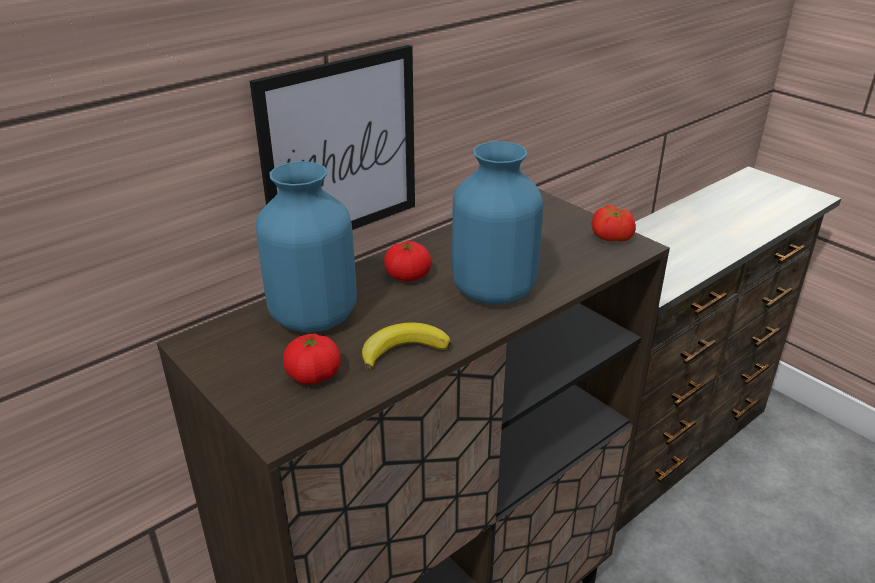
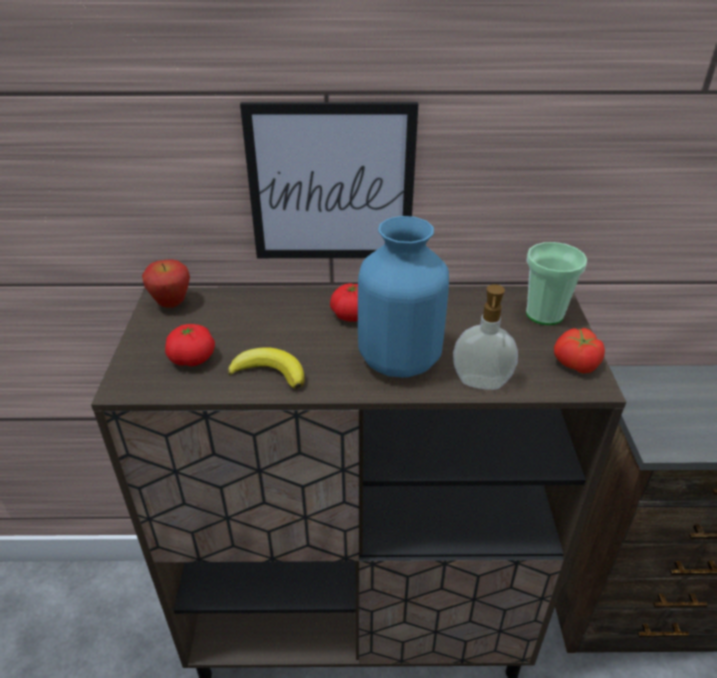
camera: 40 degrees right, 5 degrees up
(216, 343) = (172, 304): none -> apple
(312, 317) = (248, 315): blue vase -> none
(548, 214) = (544, 314): none -> cup
(572, 279) = (480, 384): none -> soap dispenser

